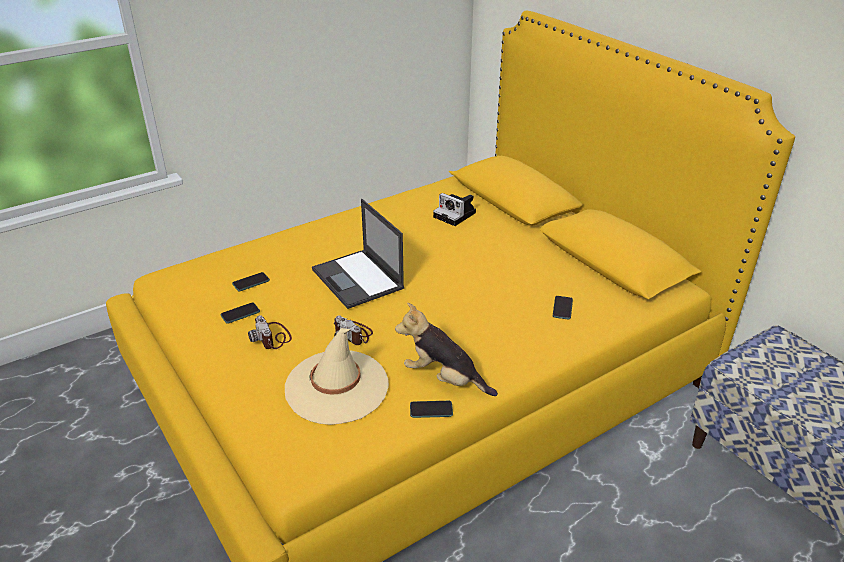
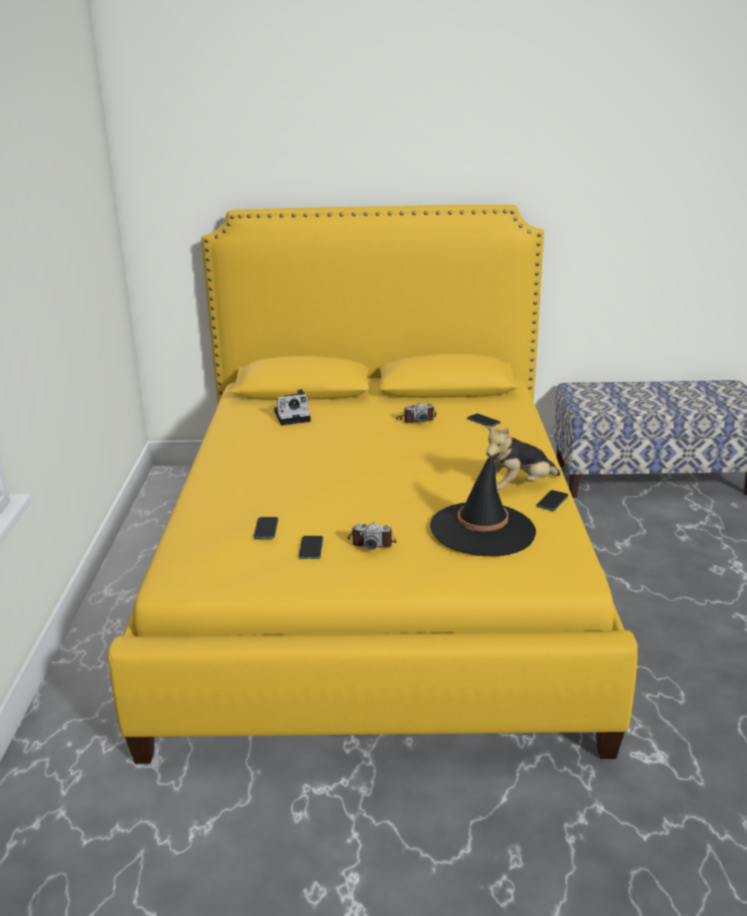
camera: 55 degrees left, 10 degrees down
(336, 387) = (482, 530): beige hat -> black hat
(353, 334) = (415, 505): camera -> camera (416, 419)
(358, 279) = (336, 479): laptop -> none

